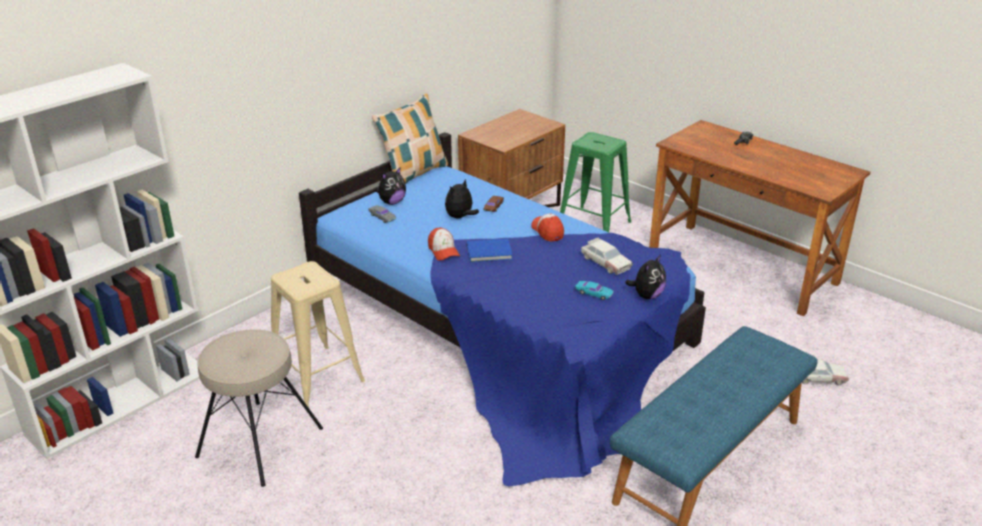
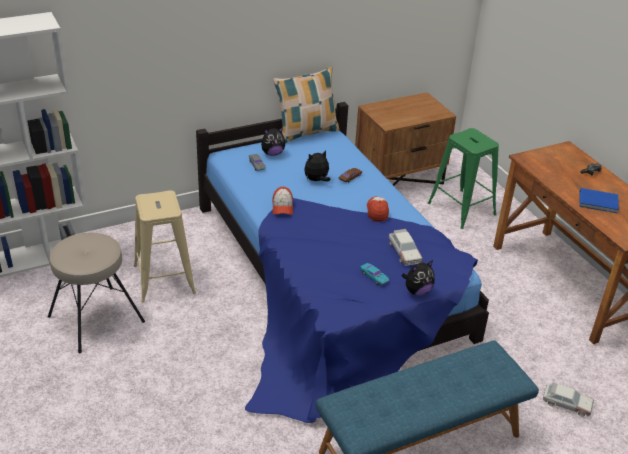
camera: 20 degrees right, 5 degrees up
(490, 253) = (318, 218): blue book -> blue book (599, 203)

